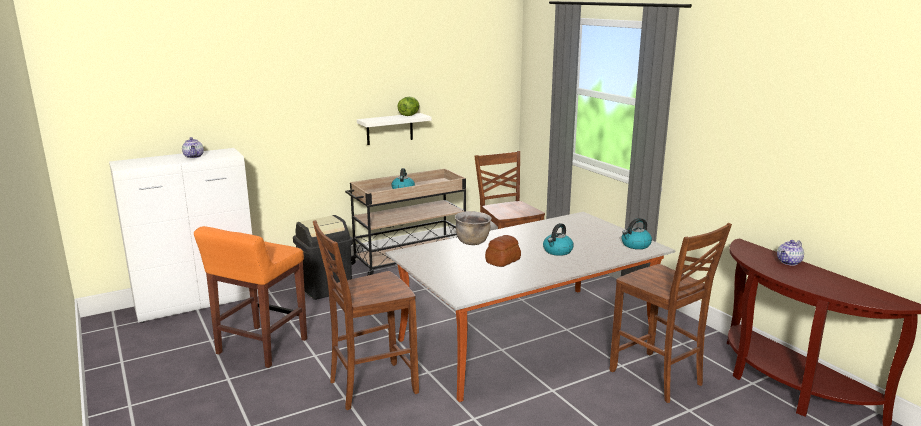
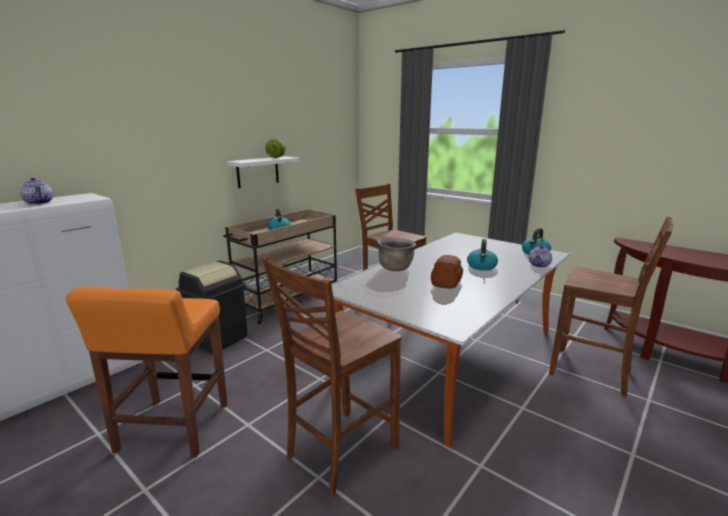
camera: 20 degrees left, 0 degrees up
(789, 262) = (683, 250): teapot -> teapot (539, 265)

